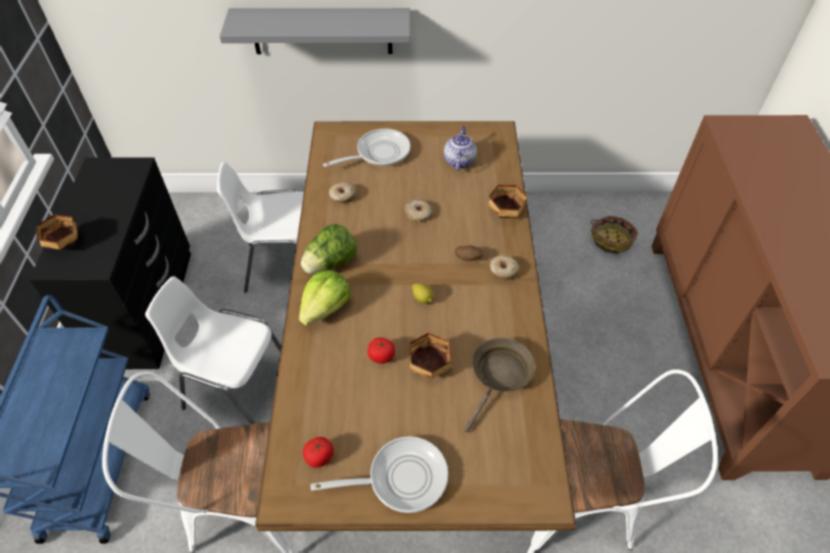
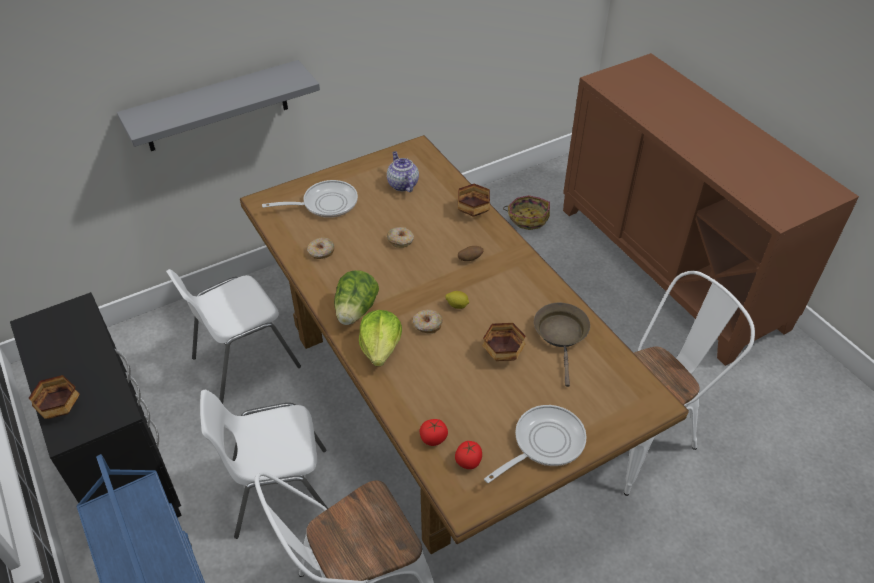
camera: 30 degrees left, 5 degrees down
(378, 153) = (325, 204): frying pan -> frying pan turned 45 degrees clockwise
(382, 356) = (458, 363): tomato -> tomato (433, 438)
(503, 270) = (505, 257): donut -> donut (427, 325)

